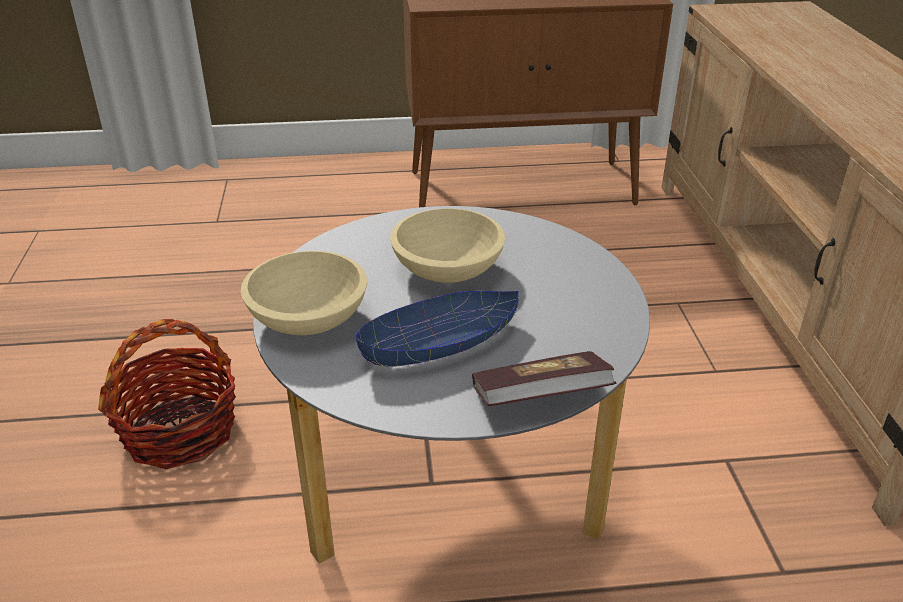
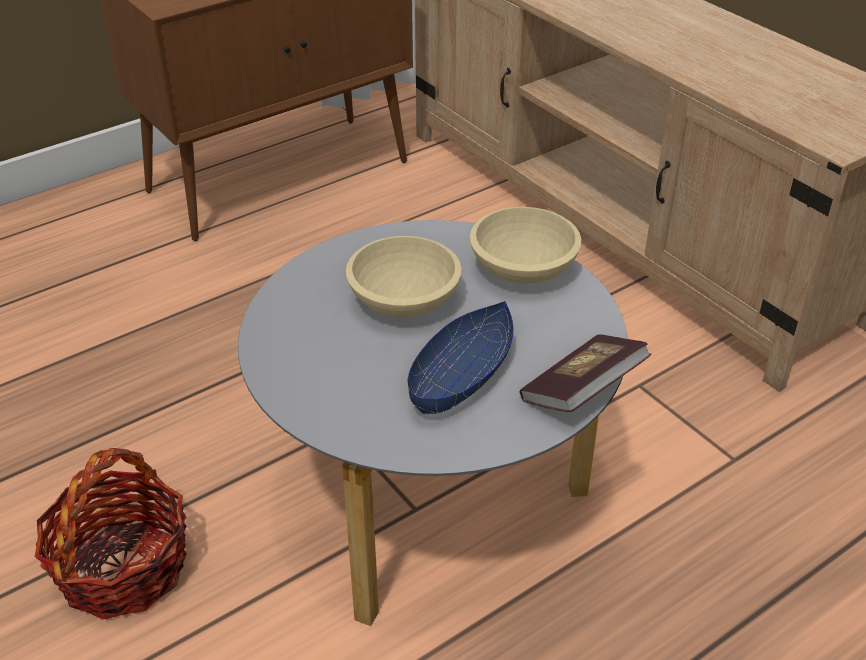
camera: 30 degrees left, 5 degrees up
(306, 318) = (321, 395): beige bowl -> beige bowl (521, 269)

